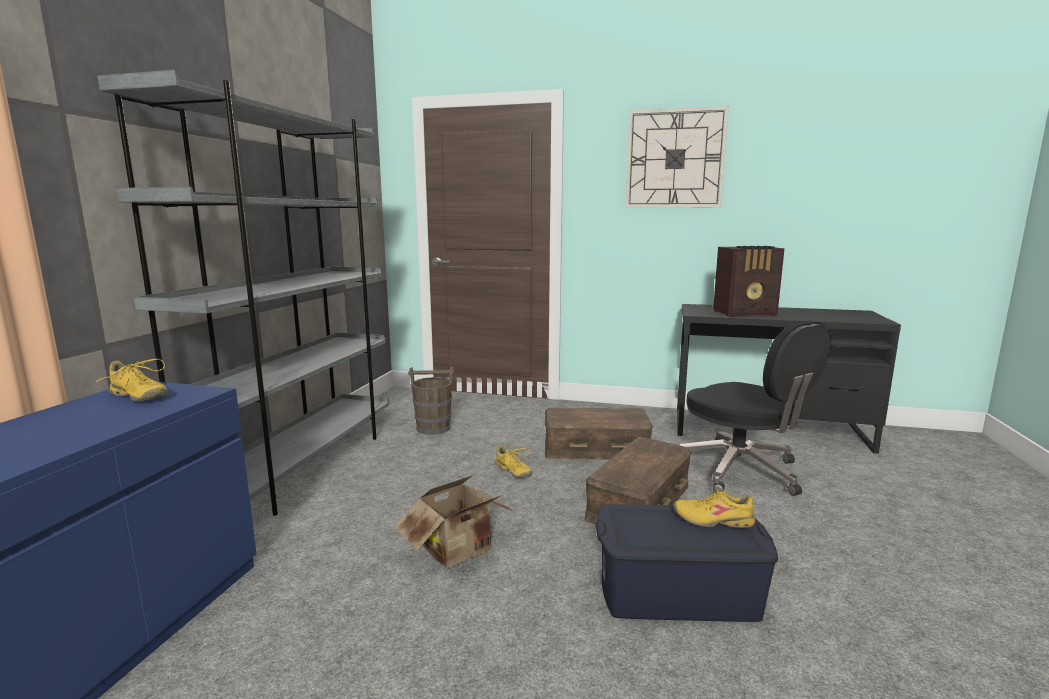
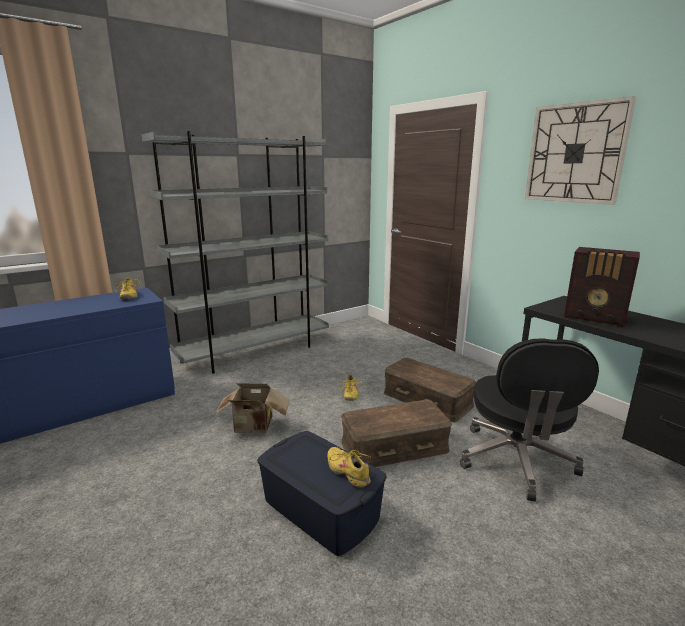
camera: 40 degrees right, 5 degrees up
(433, 428) = (348, 350): brown bucket -> none

